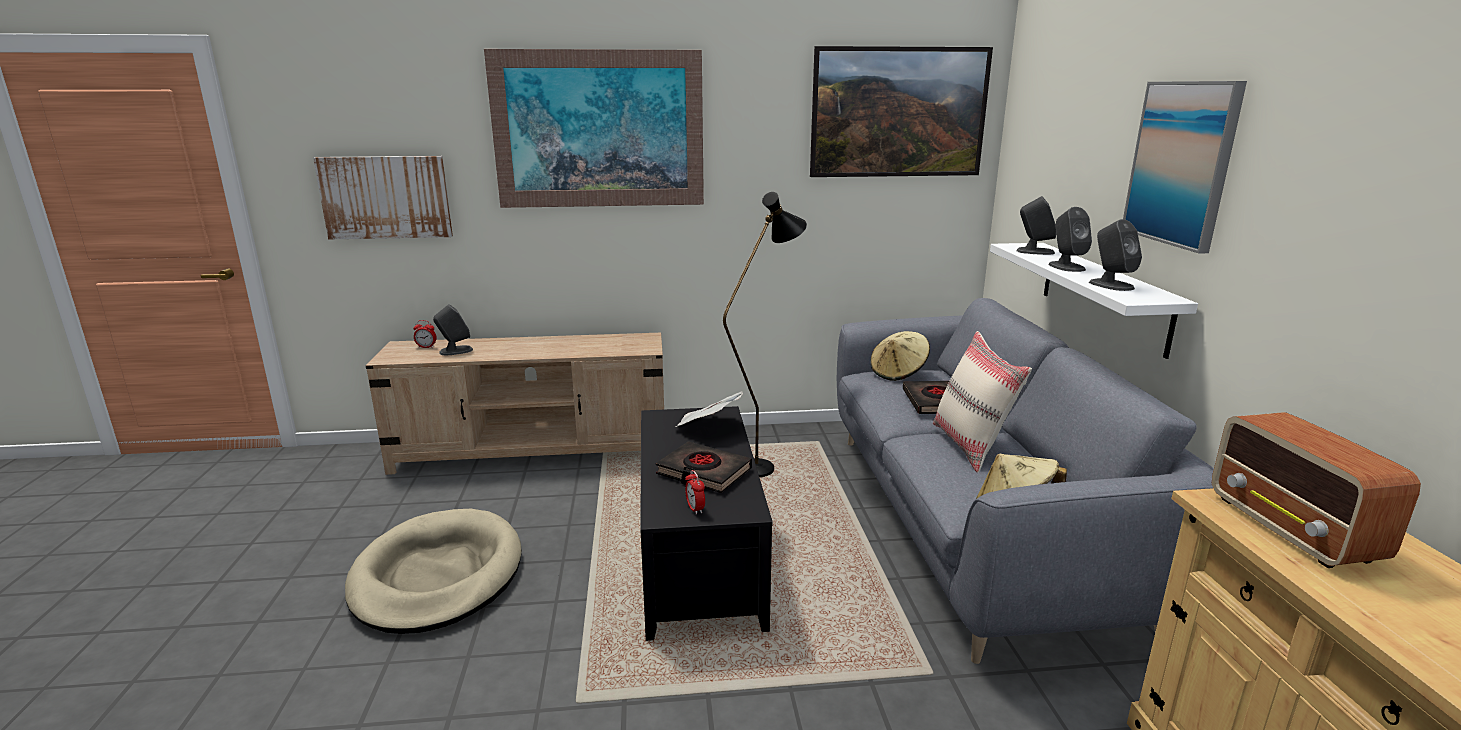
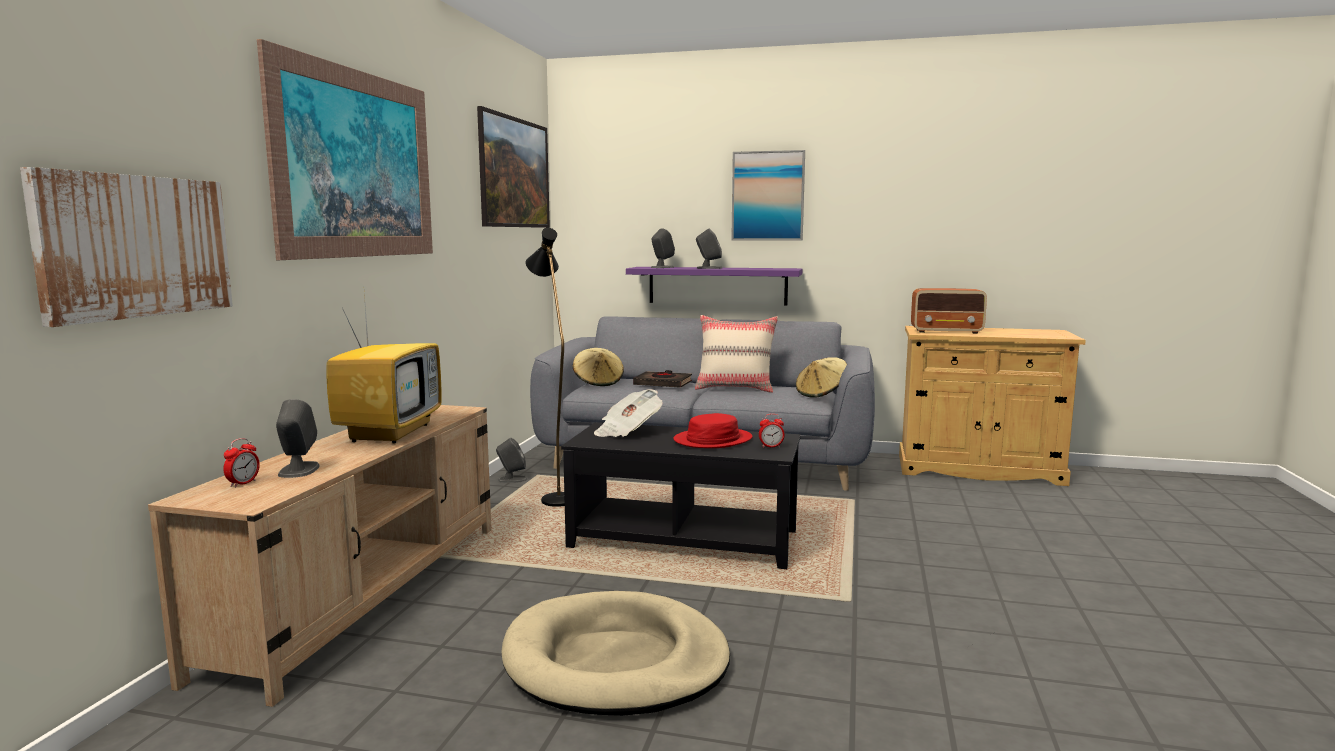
camera: 70 degrees left, 10 degrees down
(560, 347) = (390, 432): none -> television
(703, 472) = (713, 440): black book -> red hat
(1103, 295) = (717, 285): white shelf -> purple shelf
(1110, 285) = (757, 268): grey speaker -> grey speaker (512, 479)

